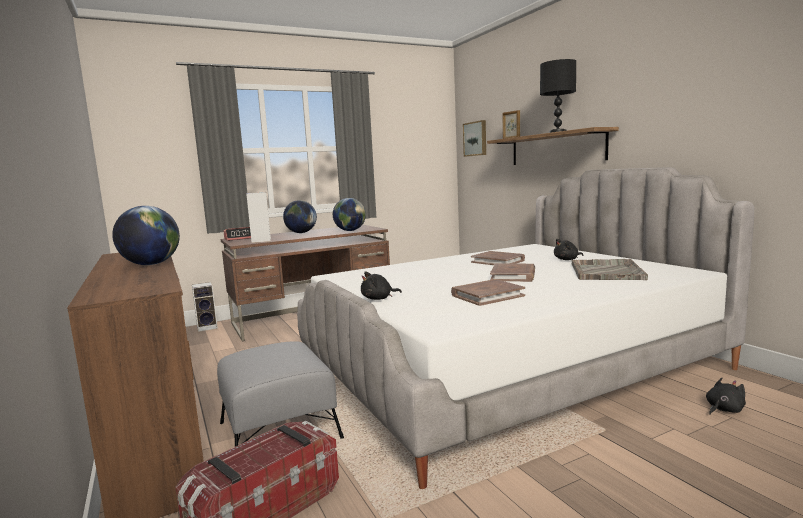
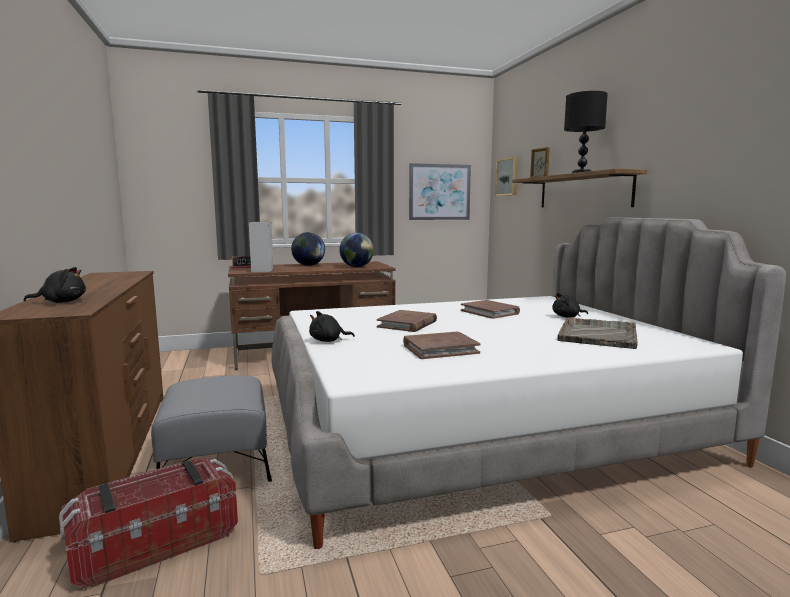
camera: 10 degrees right, 0 degrees up
(151, 264) = (110, 286): globe -> none
(208, 327) = (213, 352): speaker -> none
(412, 155) = (439, 192): none -> picture
(513, 275) = (490, 329): brown book -> brown book (407, 324)
(723, 409) = (708, 513): black plush toy -> black plush toy (61, 302)

